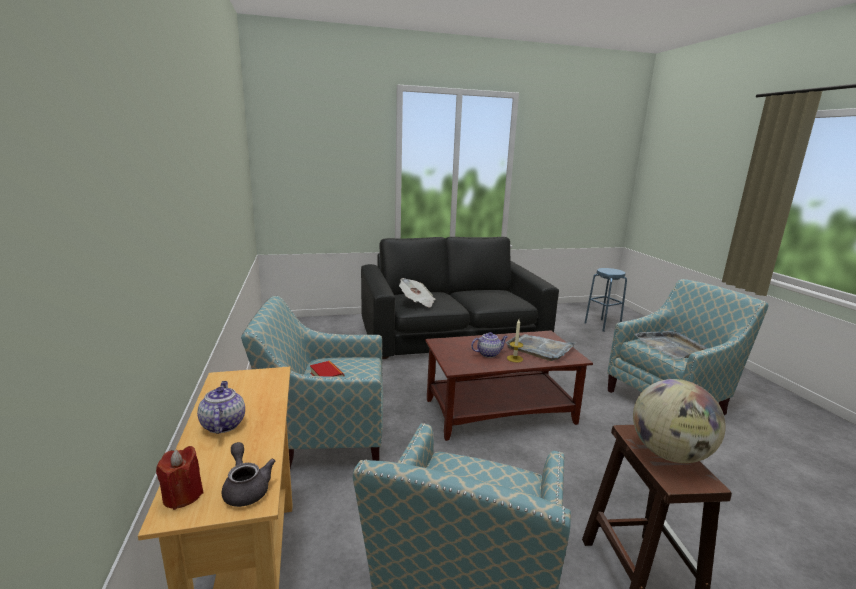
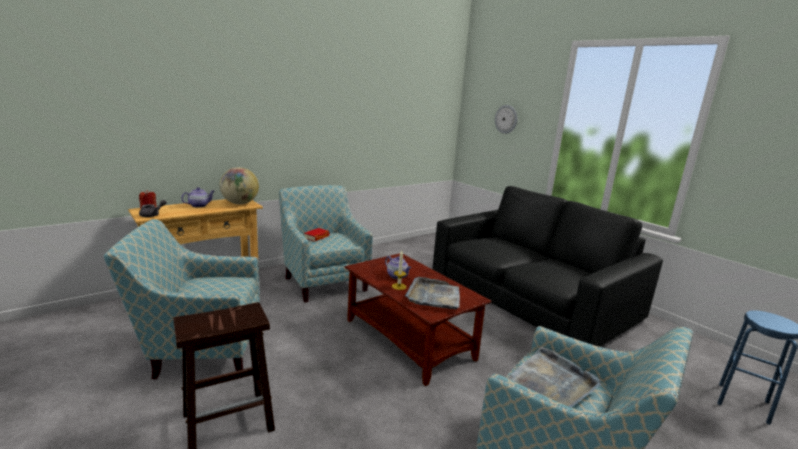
camera: 65 degrees right, 0 degrees up
(330, 168) = (506, 119): none -> wall clock
(417, 302) = (477, 242): newspaper -> none
(669, 454) = (223, 321): globe -> globe (240, 203)

